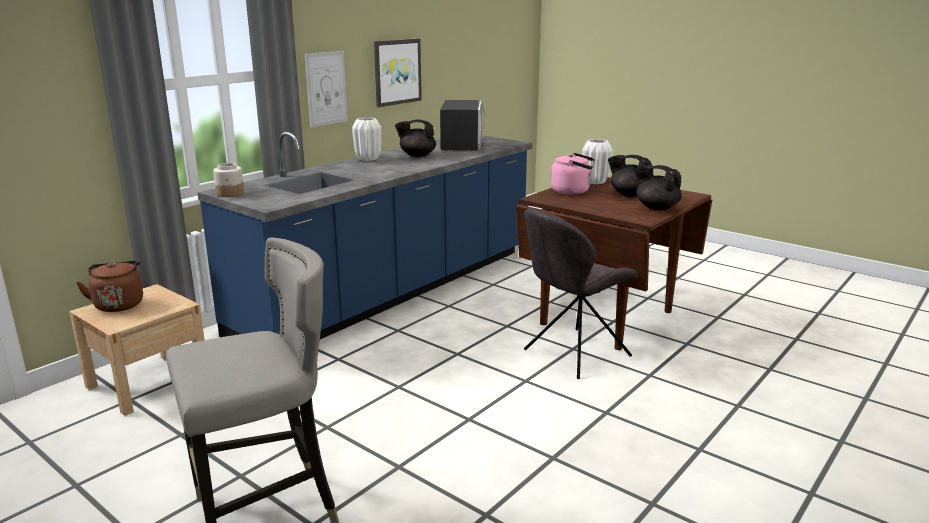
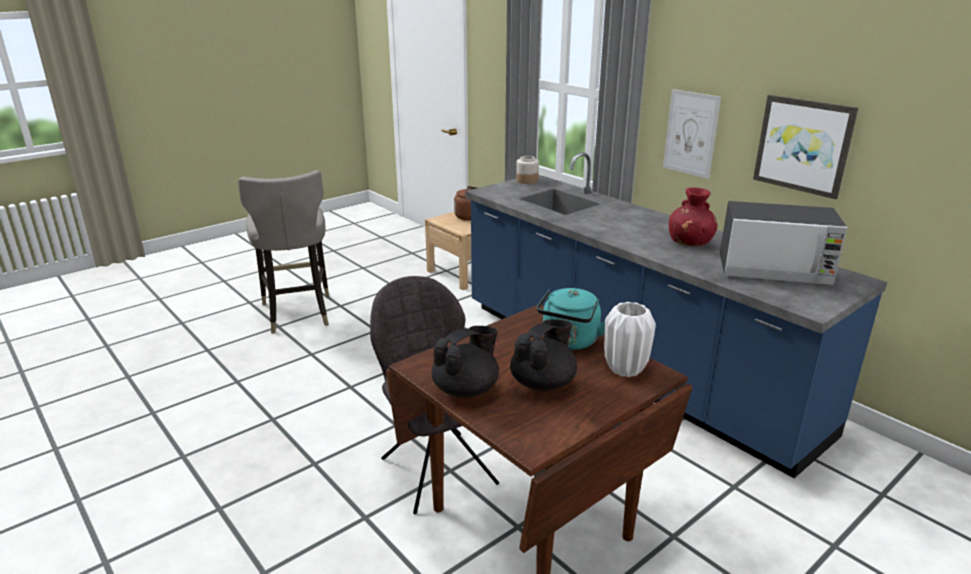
camera: 100 degrees right, 5 degrees up
(368, 159) = (665, 221): white vase -> none
(417, 155) = (690, 243): black teapot -> red vase
(573, 191) = (569, 342): pink kettle -> turquoise kettle

